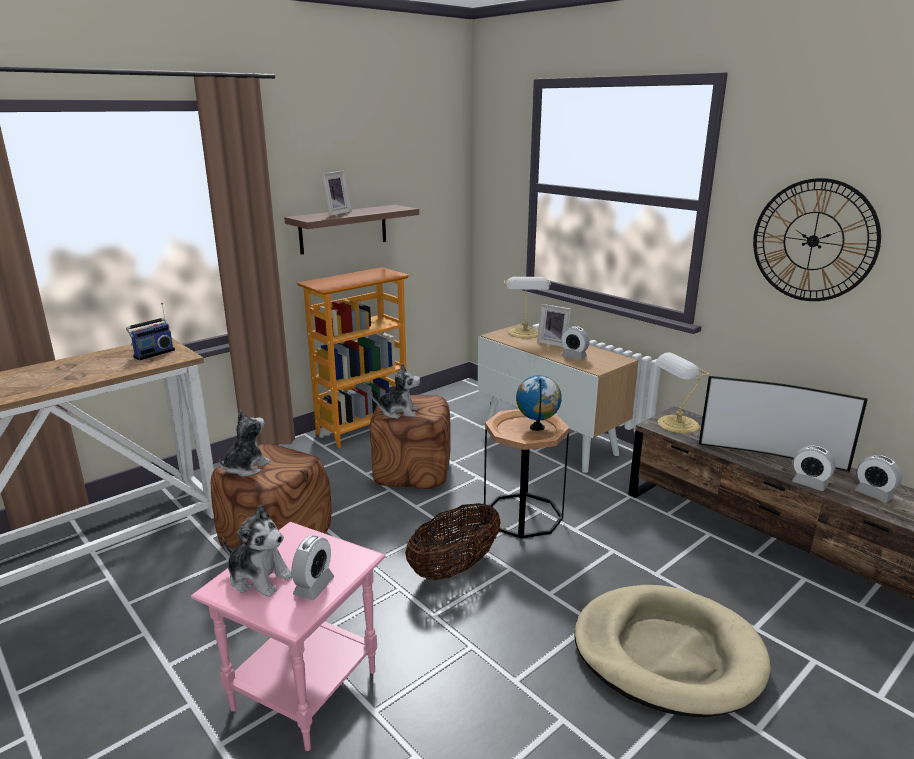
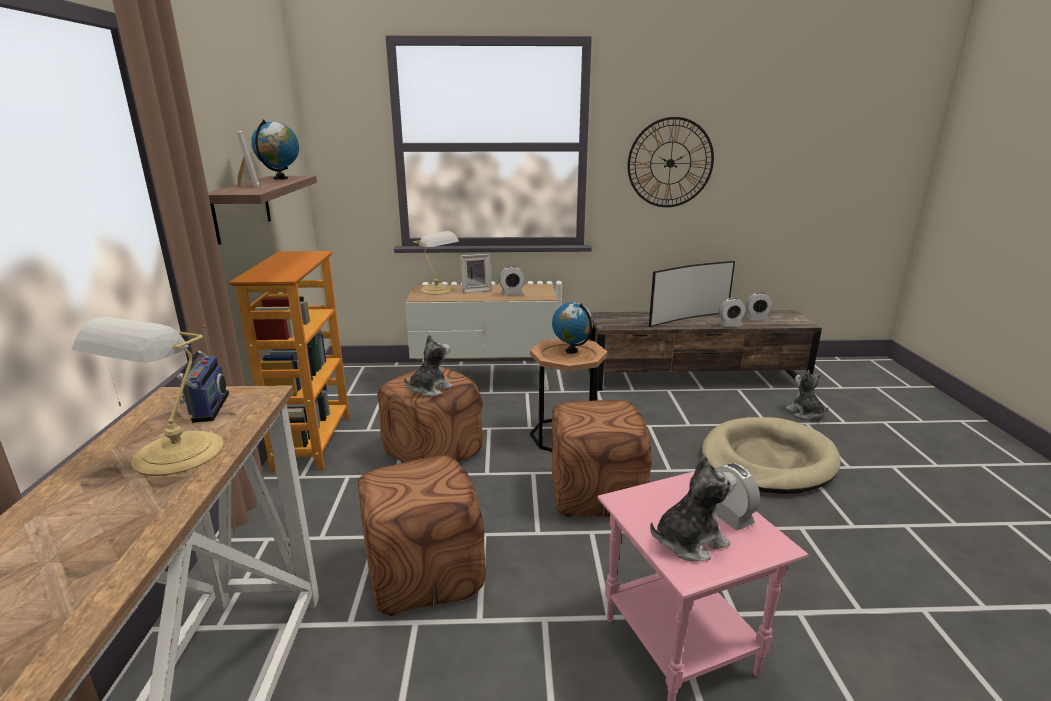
camera: 50 degrees left, 0 degrees up
(245, 468) = (405, 500): plush toy -> plush toy (805, 413)
(382, 209) = (280, 178): none -> globe
(454, 568) = (595, 494): basket -> brown ottoman
(676, 424) = (616, 321): table lamp -> table lamp (175, 455)

